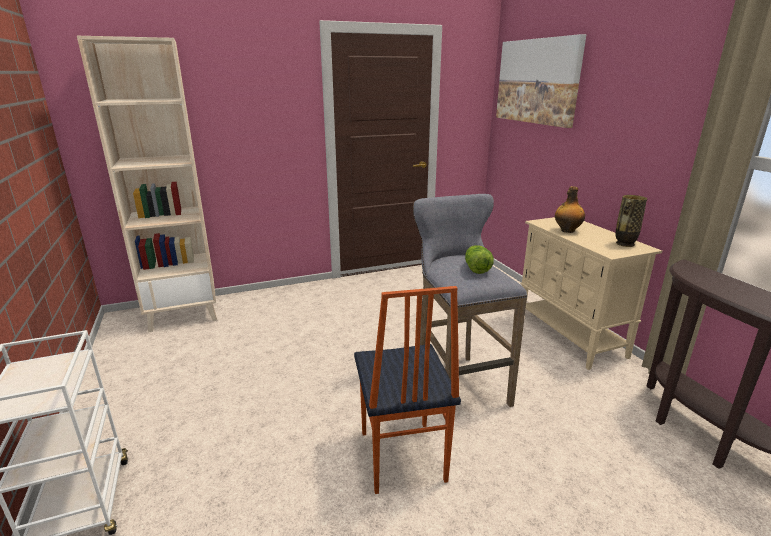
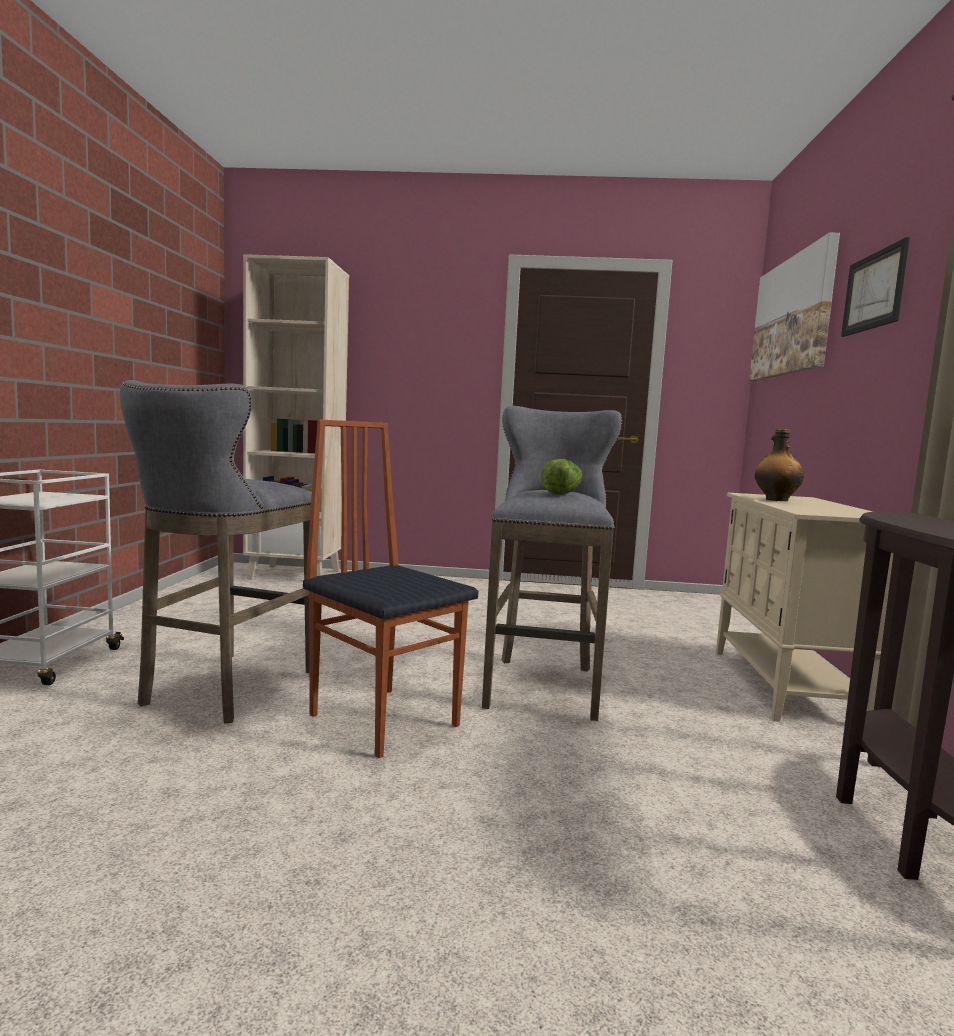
camera: 25 degrees right, 15 degrees down
(267, 474) = (225, 690): none -> grey stool
(401, 457) = (385, 719): chair -> chair turned 120 degrees clockwise
(622, 90) = (874, 291): none -> picture
(624, 244) = (851, 512): vase -> none

